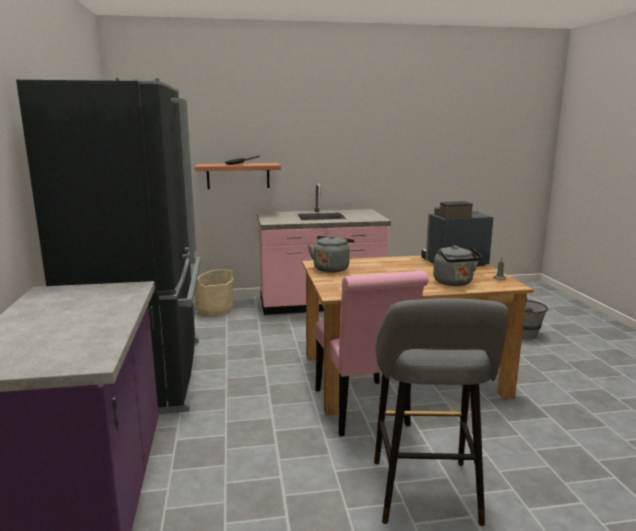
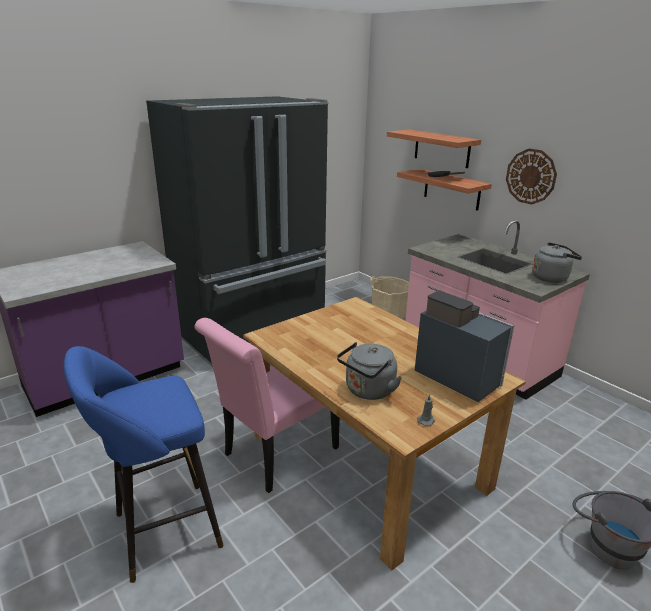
camera: 60 degrees right, 10 degrees up
(219, 141) = (442, 148): none -> shelf
(311, 150) = (531, 176): none -> wall clock
(332, 268) = (345, 315): grey kettle -> grey kettle (551, 278)
(426, 496) = (160, 532): grey stool -> blue stool

